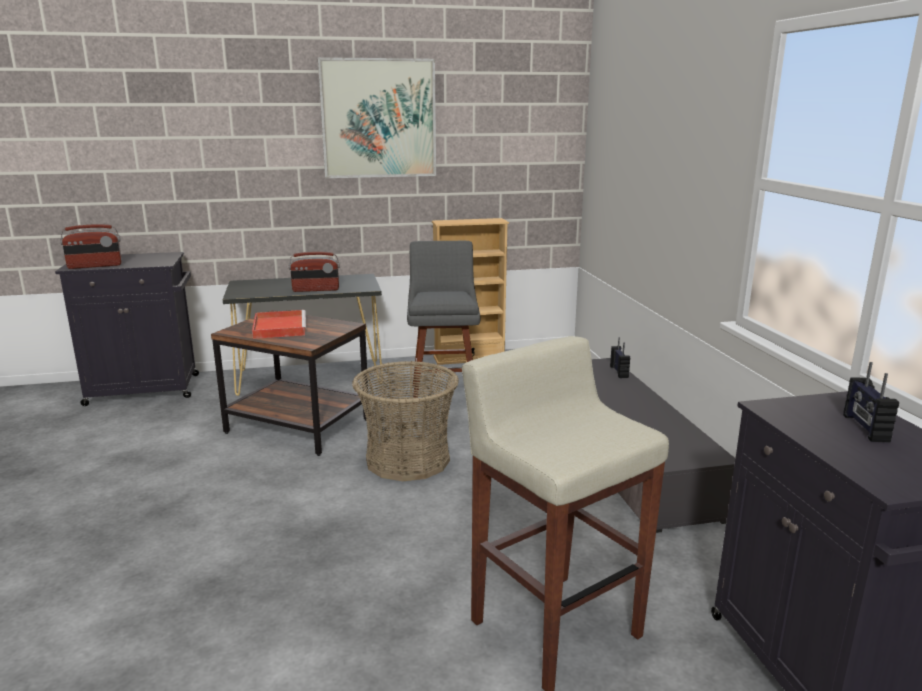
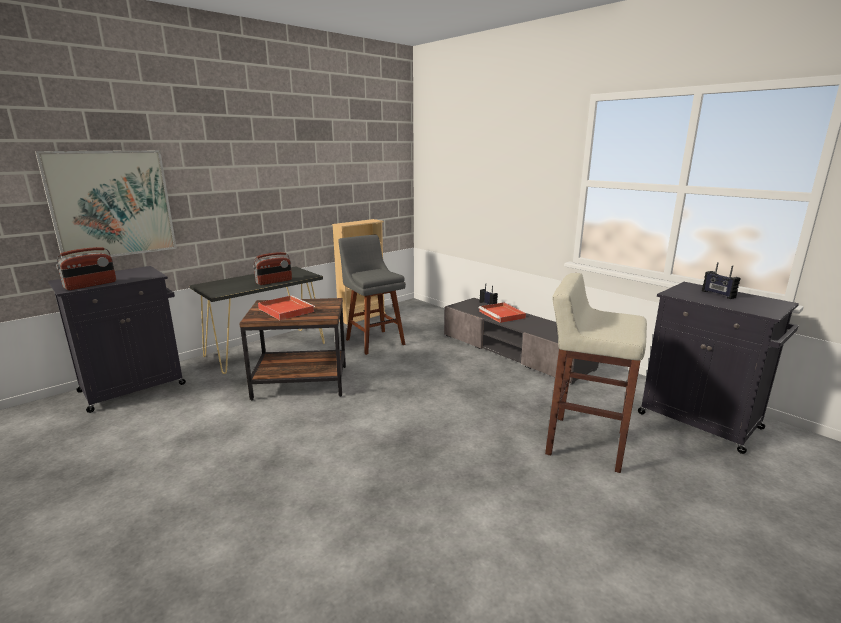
camera: 30 degrees left, 0 degrees up
(378, 119) = (292, 152): picture -> picture (112, 204)
(408, 460) = (401, 383): basket -> none
(617, 392) = (502, 314): none -> red tray

